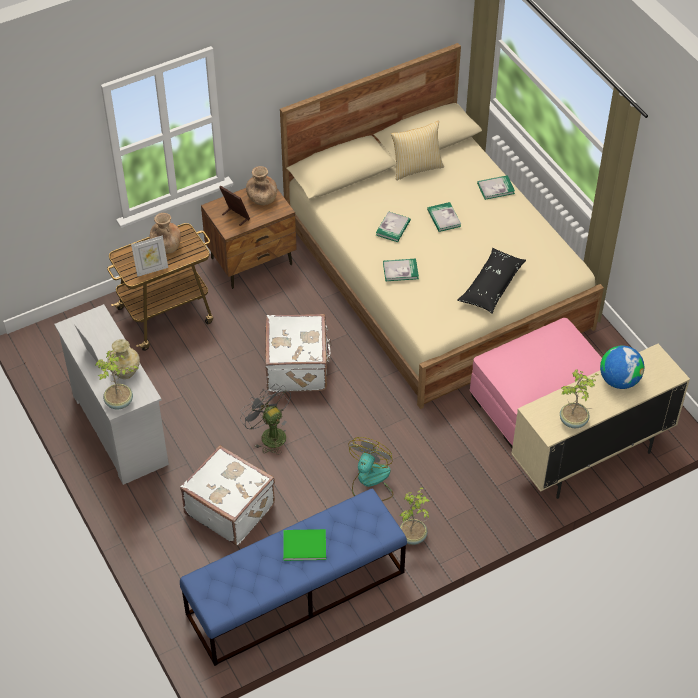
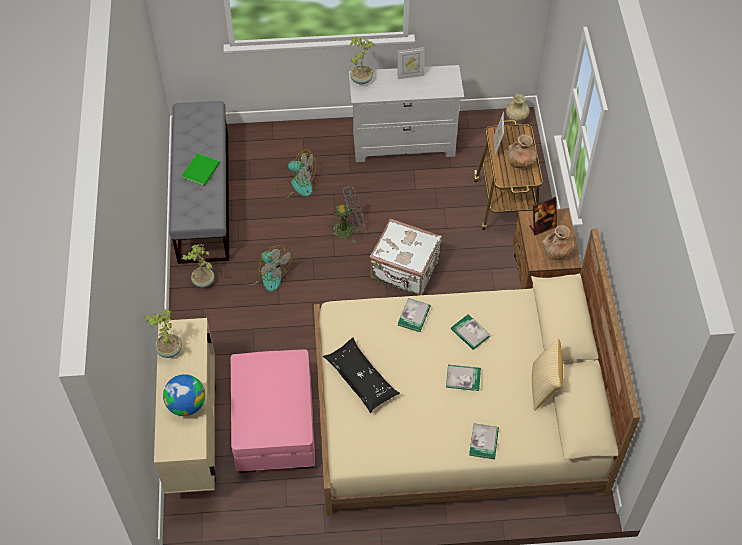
camera: 115 degrees right, 5 degrees up
(125, 372) = (387, 90): beige vase -> beige vase (515, 119)
(230, 508) = (296, 184): white suitcase -> fan
(295, 593) = (204, 196): blue bench -> grey bench

